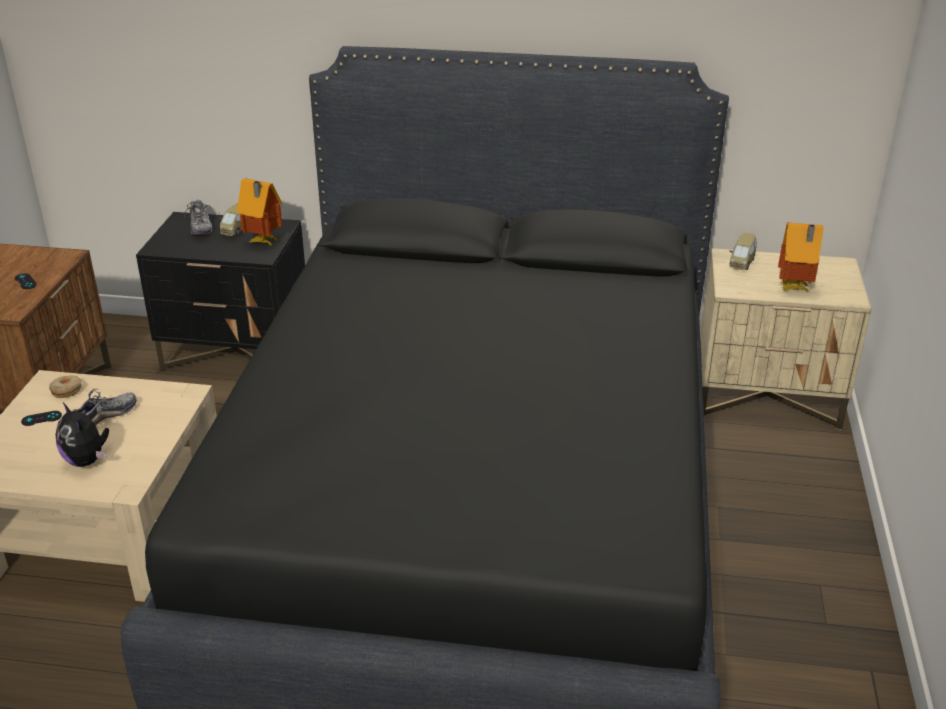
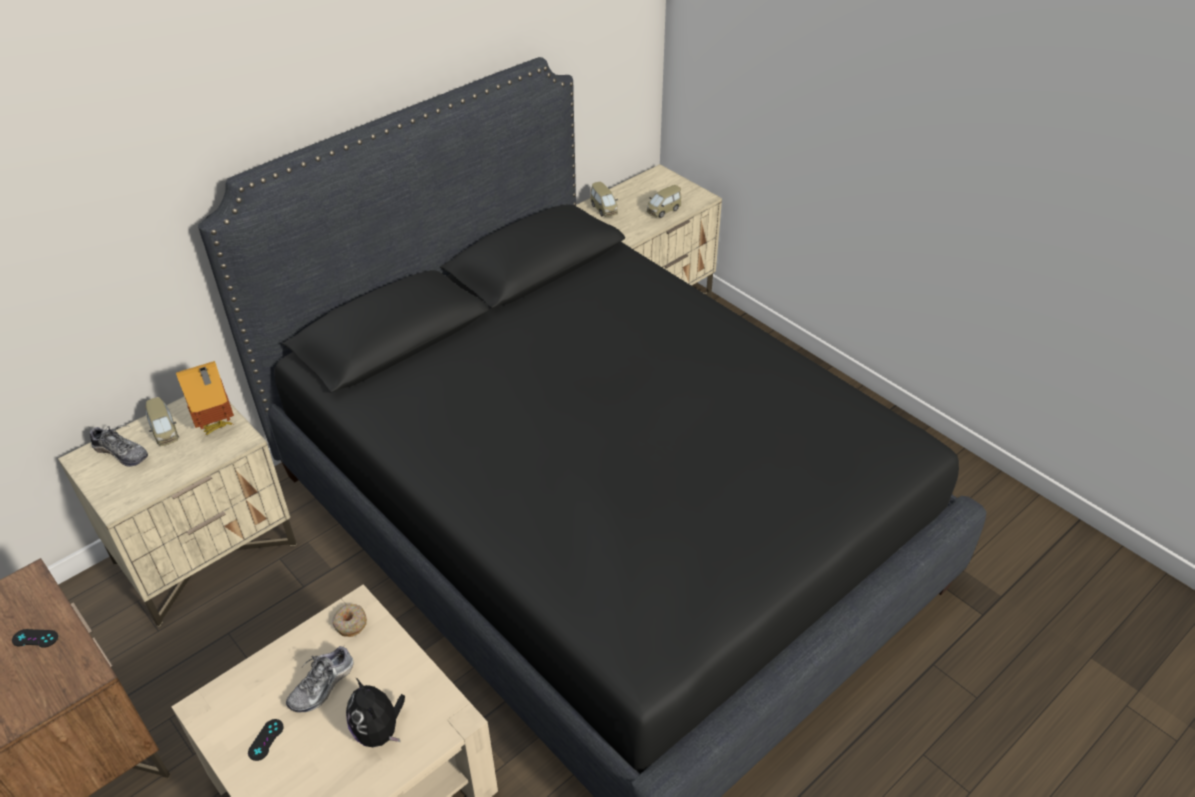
camera: 50 degrees left, 10 degrees up
(66, 390) = (239, 698): donut -> donut (350, 624)
(87, 460) = (379, 731): plush toy -> plush toy turned 60 degrees clockwise
(105, 416) = (322, 686): shoe -> shoe turned 135 degrees counterclockwise
(238, 352) = (207, 553): black nightstand -> beige nightstand
(794, 289) = (663, 210): toy house -> toy car

